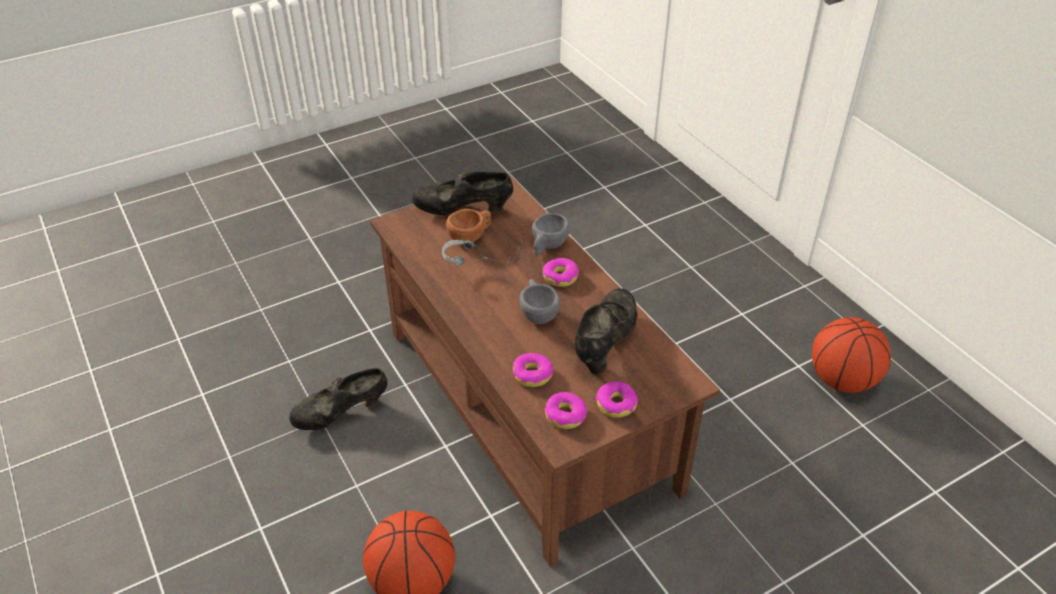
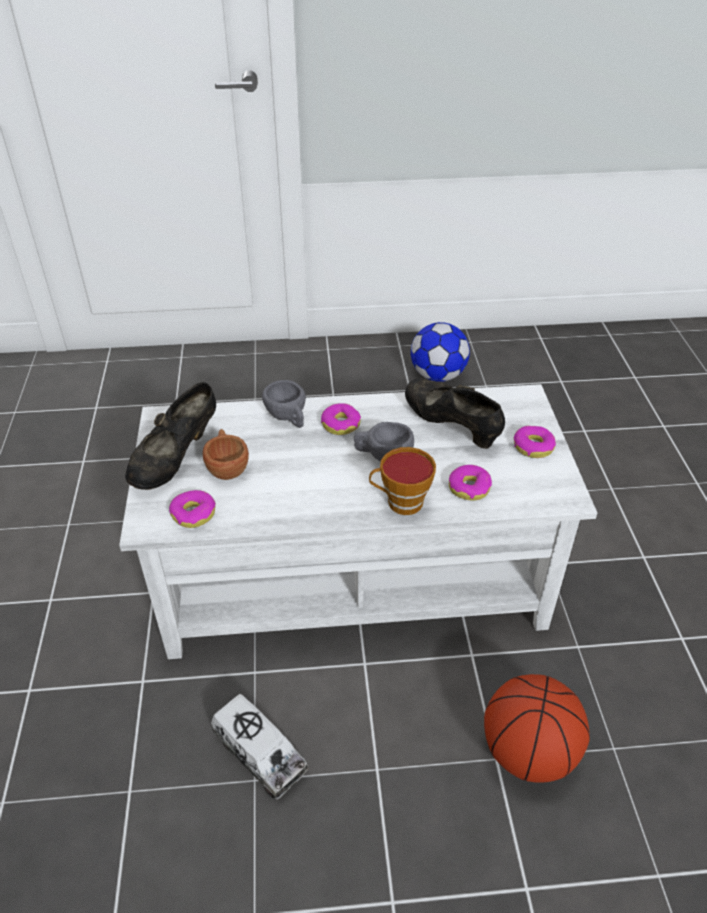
camera: 65 degrees left, 0 degrees up
(341, 414) = (260, 754): black shoe -> toy truck
(482, 265) = (281, 473): headphones -> none
(489, 339) = (400, 503): none -> cup
(529, 408) = (354, 575): brown coffee table -> white coffee table
(565, 415) = (533, 483): donut -> donut (194, 514)
(841, 380) = (437, 375): basketball -> football

